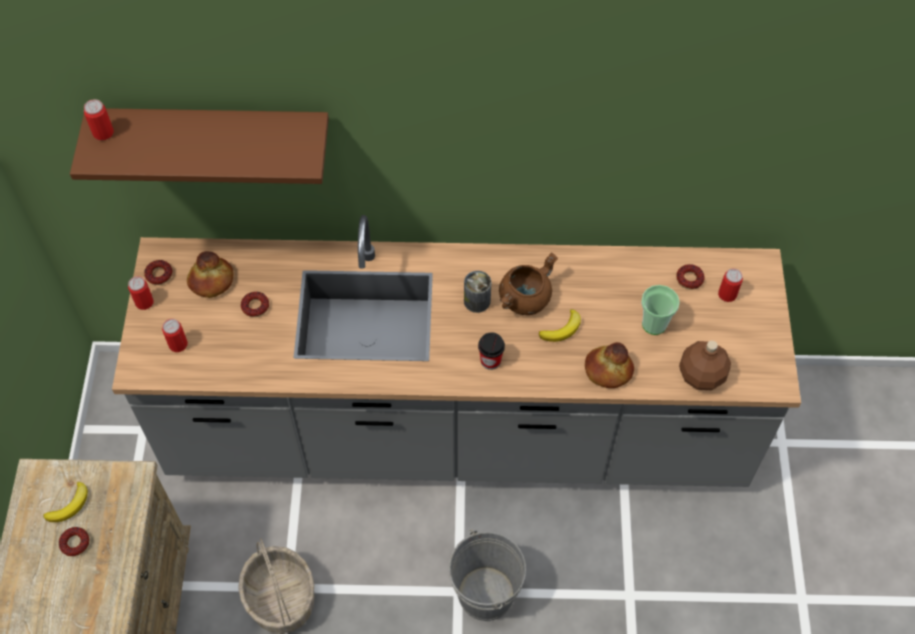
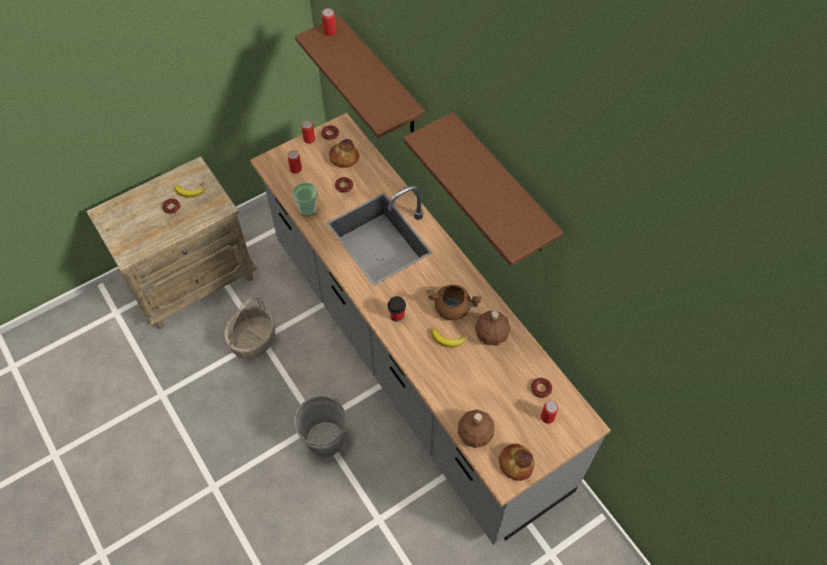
camera: 55 degrees right, 0 degrees up
(477, 301) = (431, 285): can -> none
(519, 101) = (503, 187): none -> brown shelf
(587, 283) = (491, 334): none -> brown bottle
(608, 370) = (438, 380): bread -> bread (516, 463)
(654, 324) = (491, 387): cup -> cup (307, 209)

